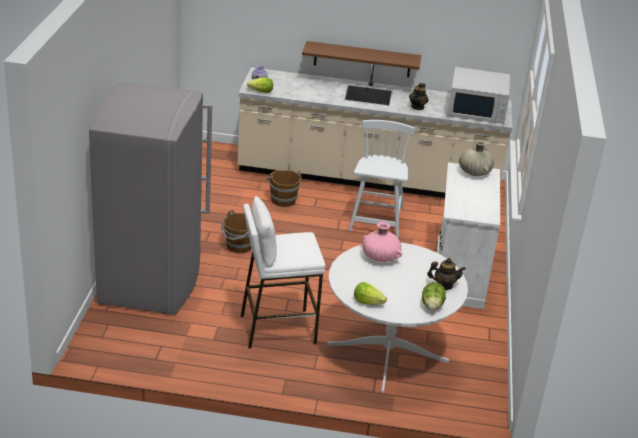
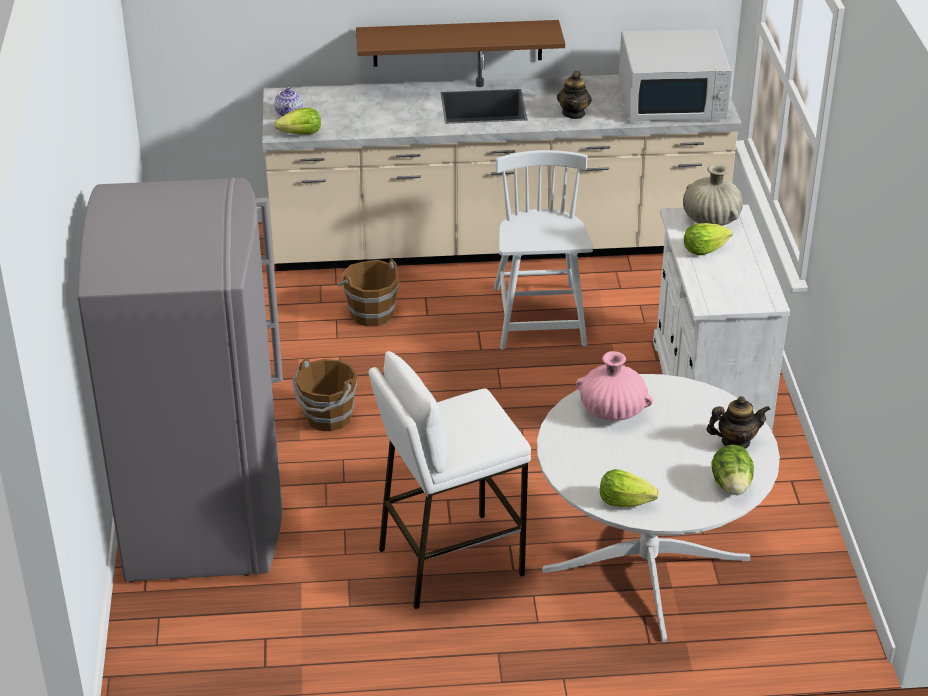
camera: 10 degrees left, 5 degrees up
(463, 186) = (704, 250): none -> lettuce

